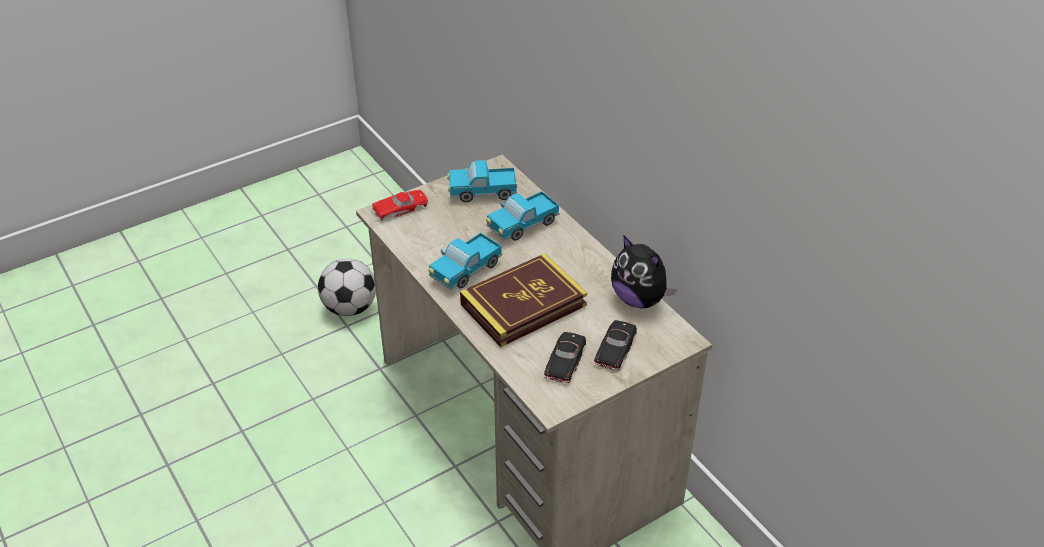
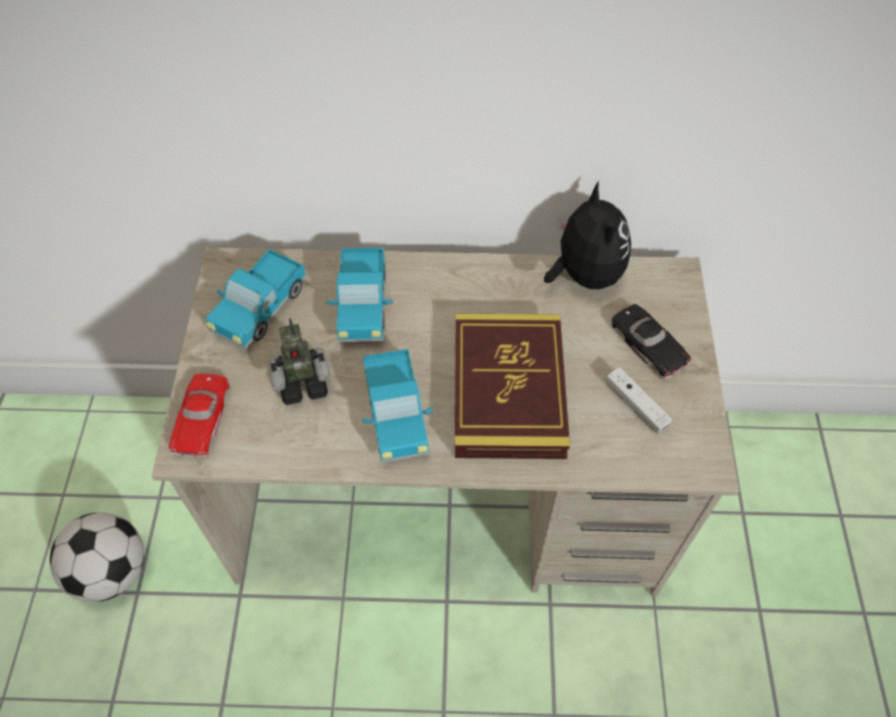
camera: 55 degrees left, 15 degrees up
(453, 229) = (303, 382): none -> toy robot
(565, 360) = (636, 405): black toy car -> white game controller
(639, 299) = (583, 275): plush toy -> plush toy turned 90 degrees counterclockwise

